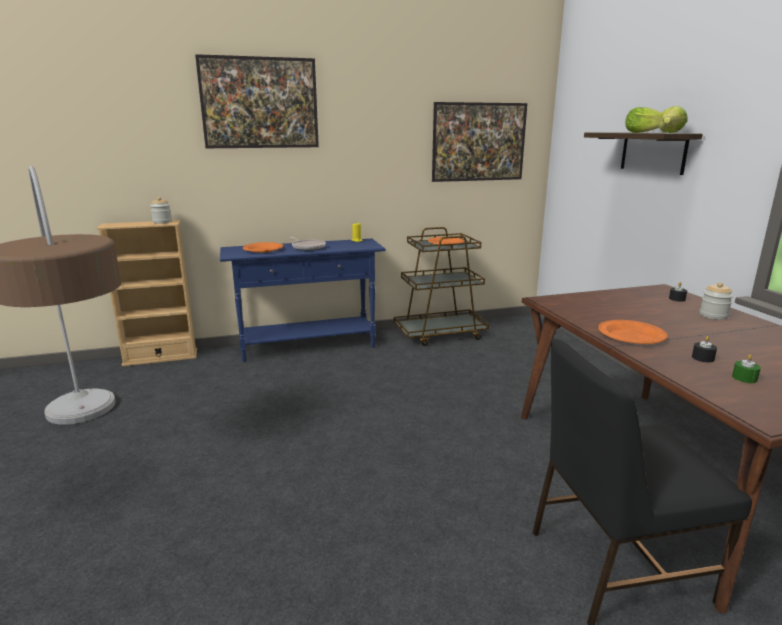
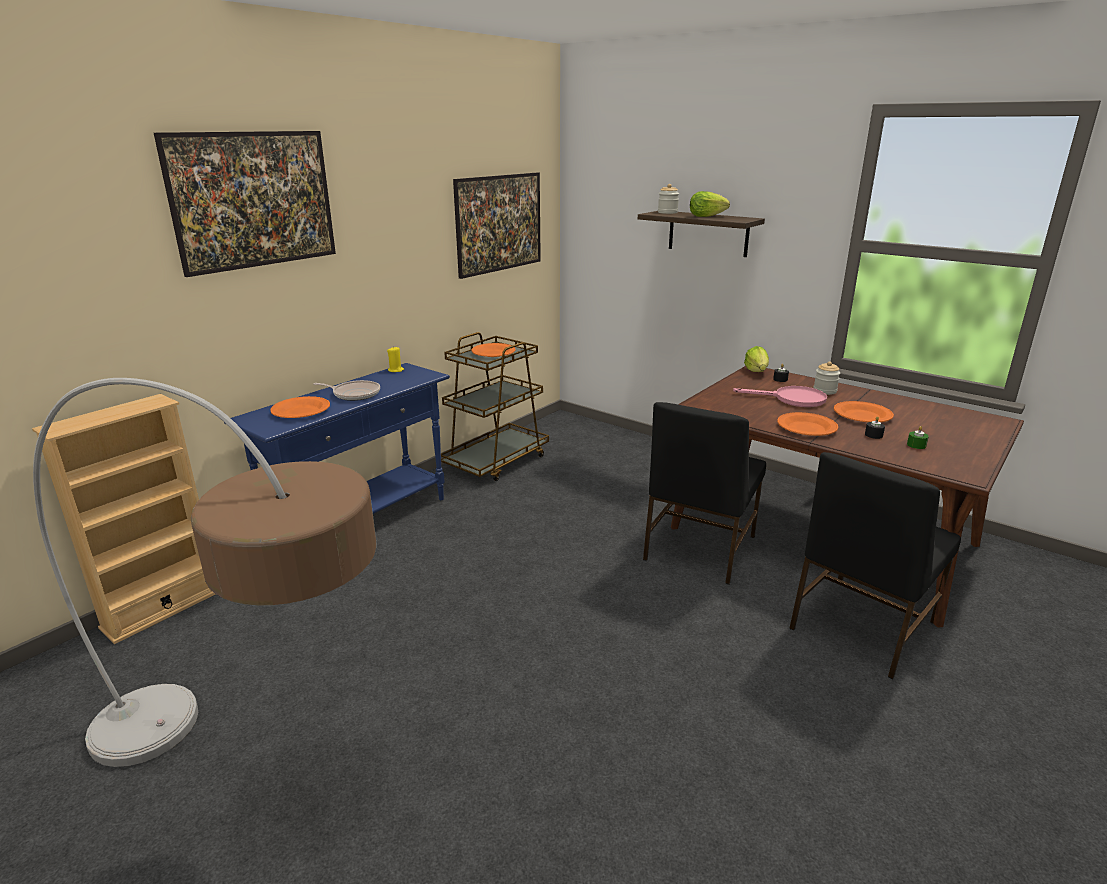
camera: 35 degrees left, 5 degrees up
(162, 222) = (143, 403): jar -> jar (667, 212)
(526, 439) = (698, 548): none -> black chair
(659, 314) = (792, 399): none -> pink frying pan
(670, 133) = (741, 219): lettuce -> lettuce (756, 371)
(721, 341) = (862, 415): none -> orange plate

